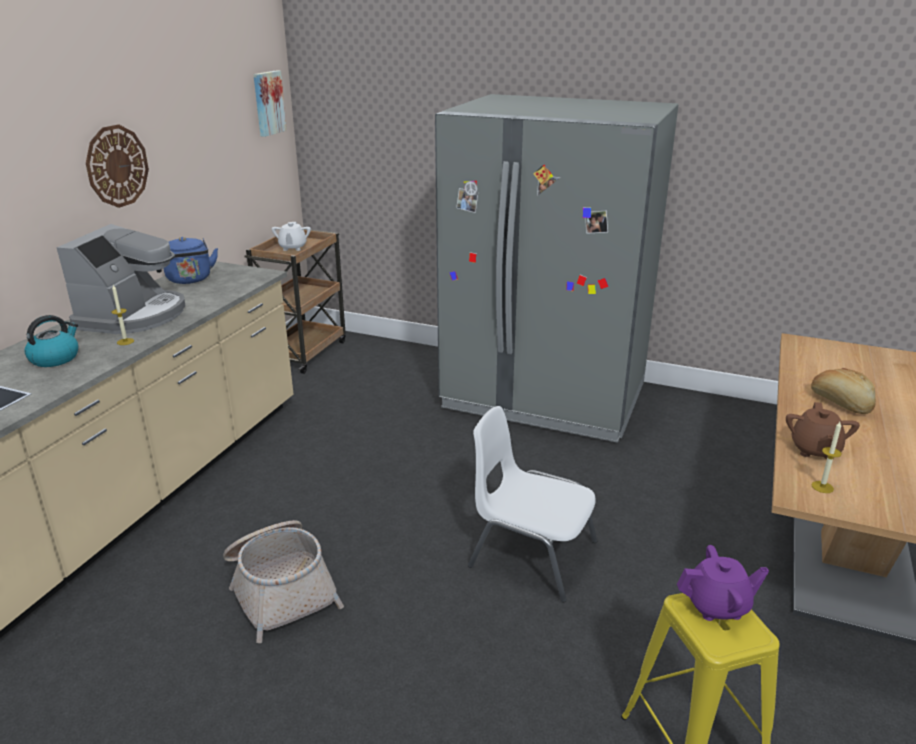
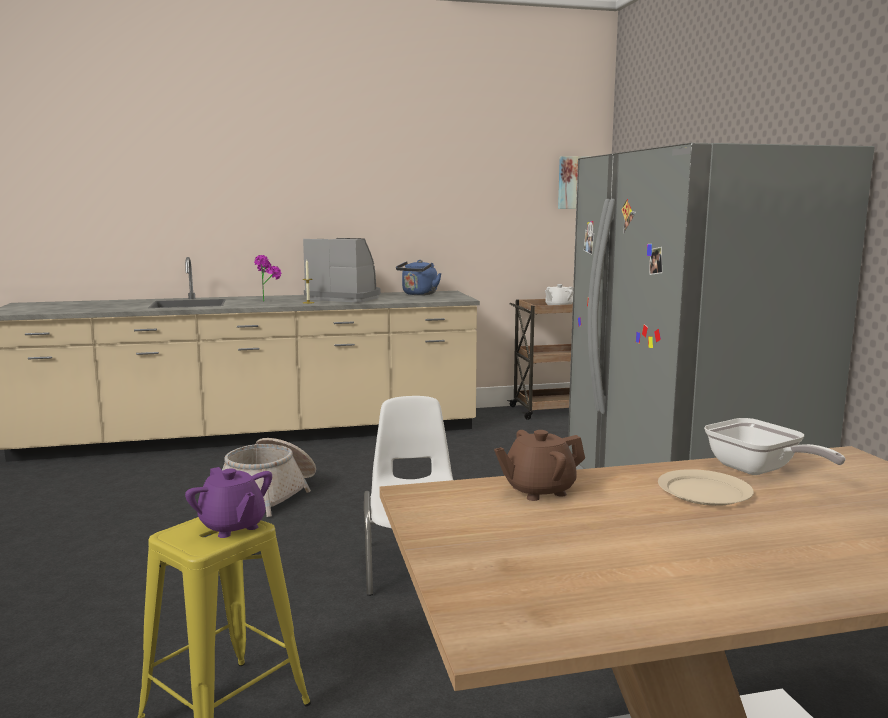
camera: 55 degrees right, 15 degrees down
(55, 358) = (268, 300): kettle -> potted plant
(117, 166) = (393, 202): wall clock -> none
(133, 316) = (345, 298): coffee machine -> coffee machine turned 135 degrees counterclockwise
(813, 374) = (758, 471): none -> frying pan
(822, 487) = (452, 501): candle -> none
(840, 403) = (703, 491): bread -> beige plate

